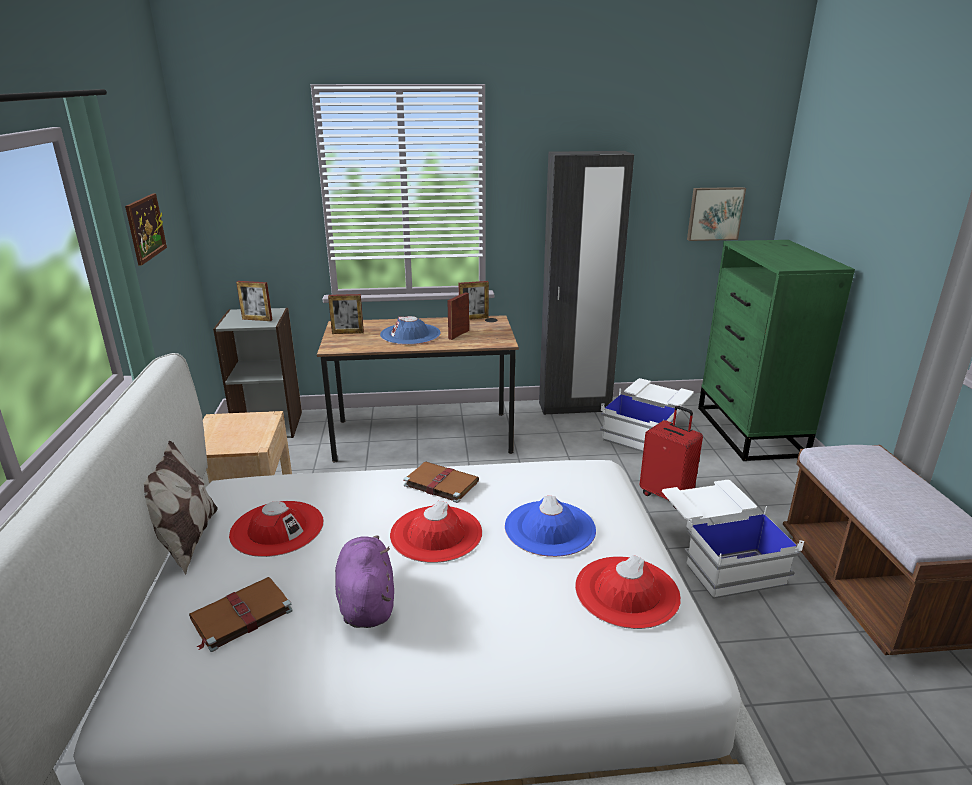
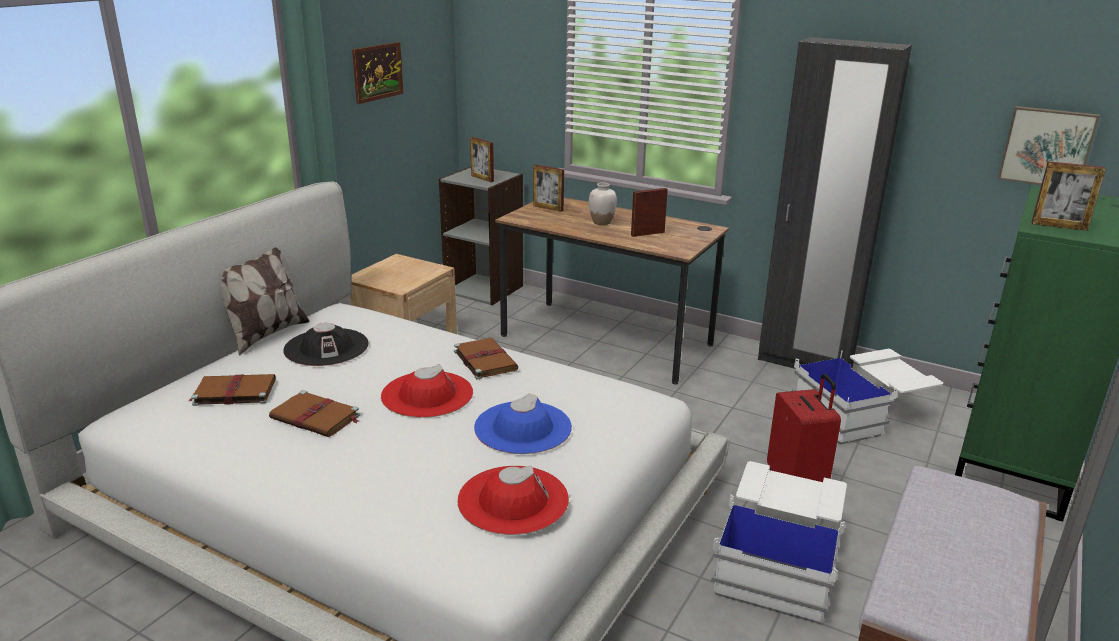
camera: 35 degrees right, 0 degrees up
(277, 528) = (326, 347): red hat -> black hat
(366, 601) = (316, 417): purple plush toy -> brown book
(410, 334) = (601, 222): blue hat -> white vase
(473, 318) = (688, 222): picture frame -> picture frame (1059, 226)

